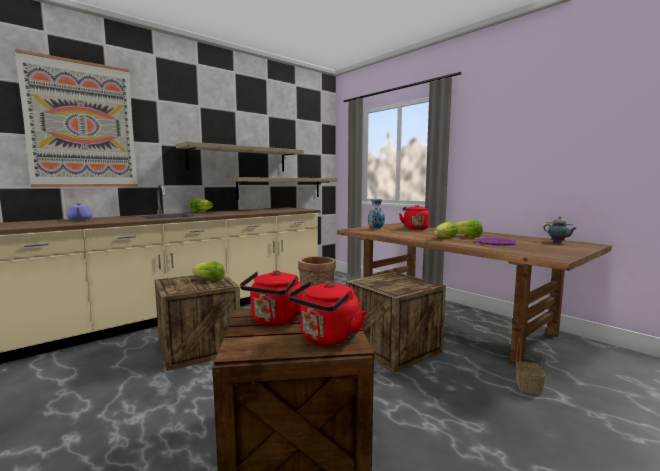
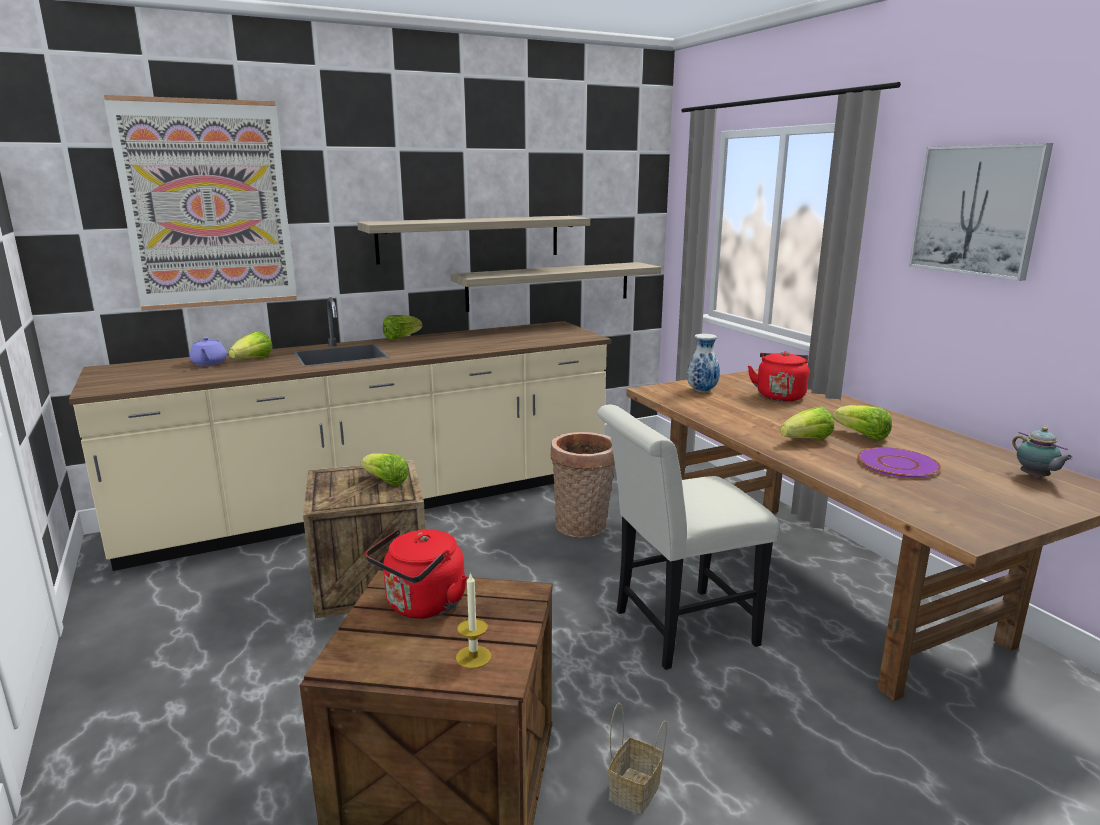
camera: 15 degrees right, 10 degrees up
(110, 218) = (253, 360): none -> lettuce
(327, 339) = (473, 657): red kettle -> candle
(393, 348) = (675, 630): crate -> white chair
(504, 126) = (977, 210): none -> picture
(529, 387) = (878, 750): basket -> basket (635, 791)

